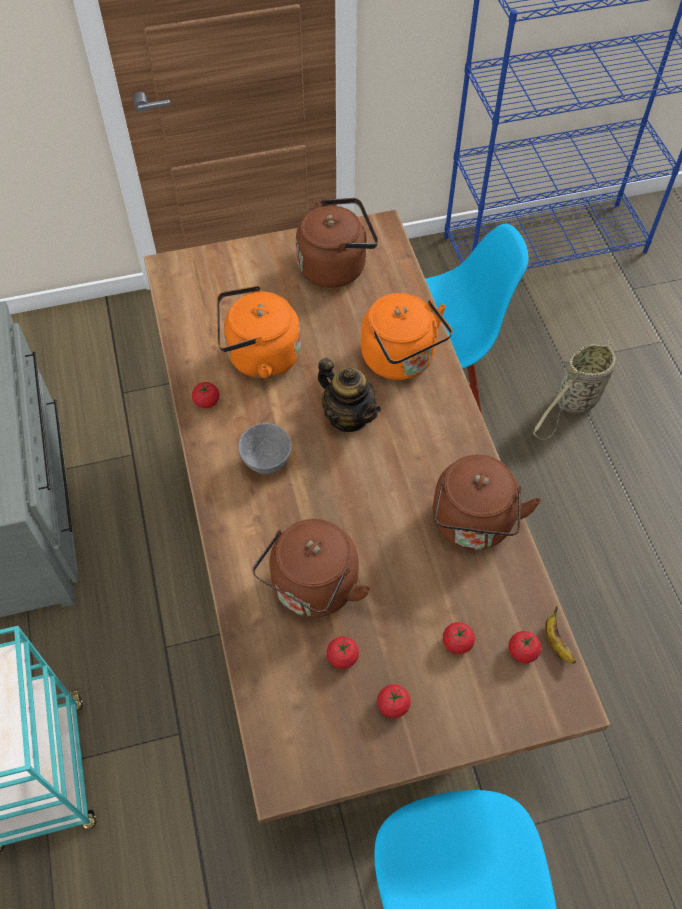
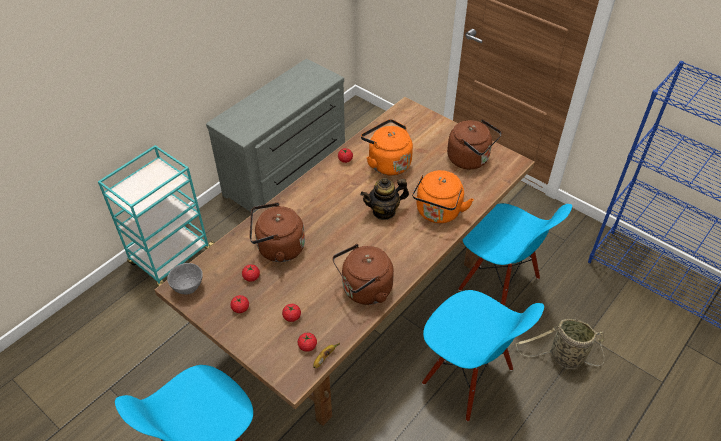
camera: 55 degrees right, 10 degrees down
(265, 462) = (331, 197): grey bowl -> grey bowl (188, 287)
(348, 416) = (384, 211): teapot -> teapot turned 60 degrees clockwise
(535, 515) = (467, 377): none -> blue chair

